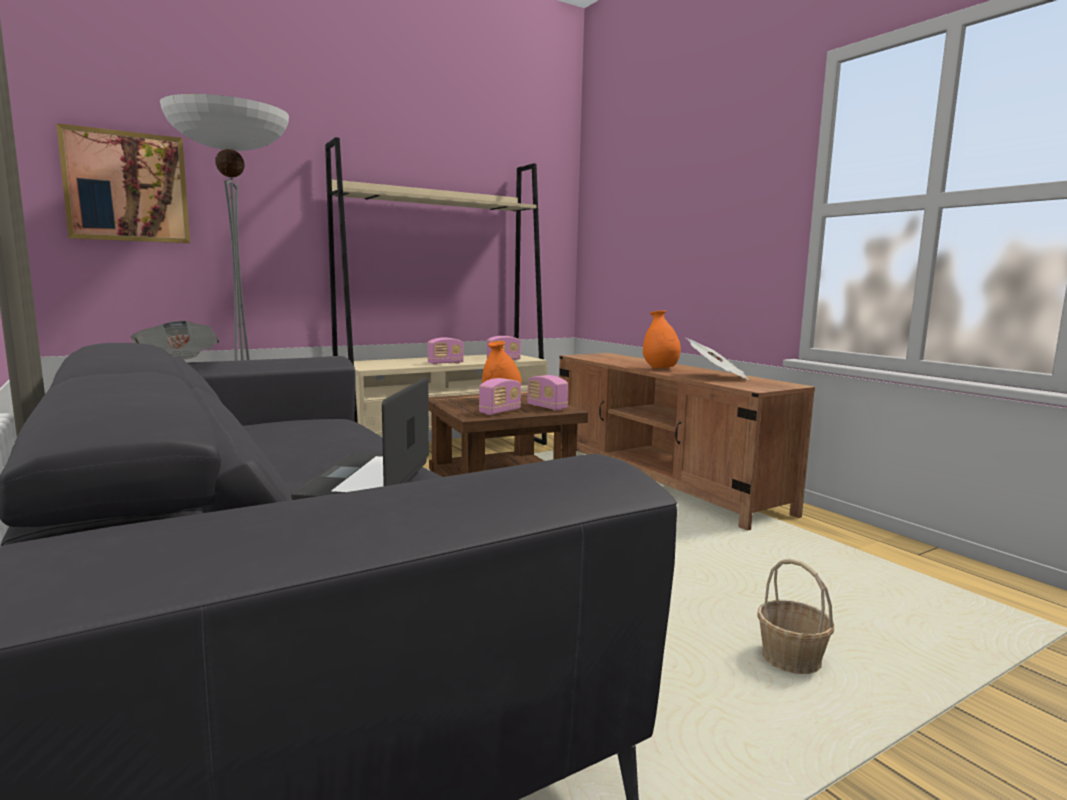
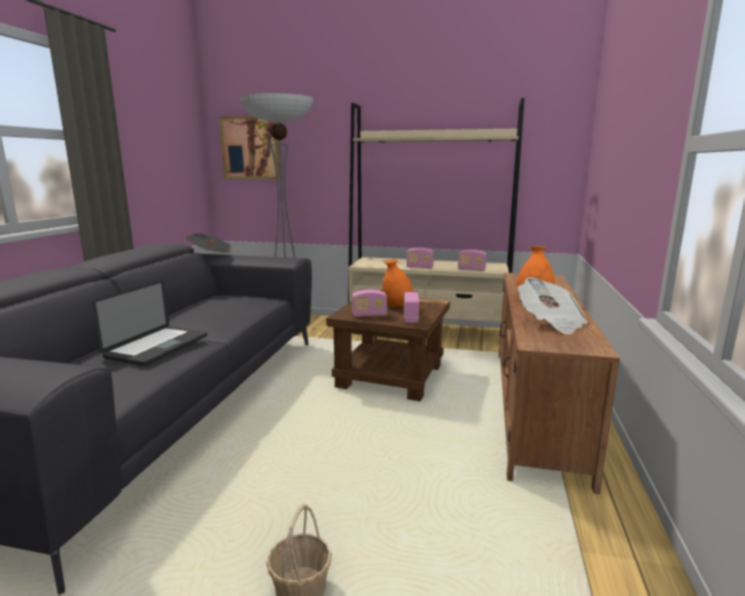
camera: 45 degrees right, 5 degrees up
(367, 481) = (157, 347): laptop -> laptop turned 150 degrees clockwise

